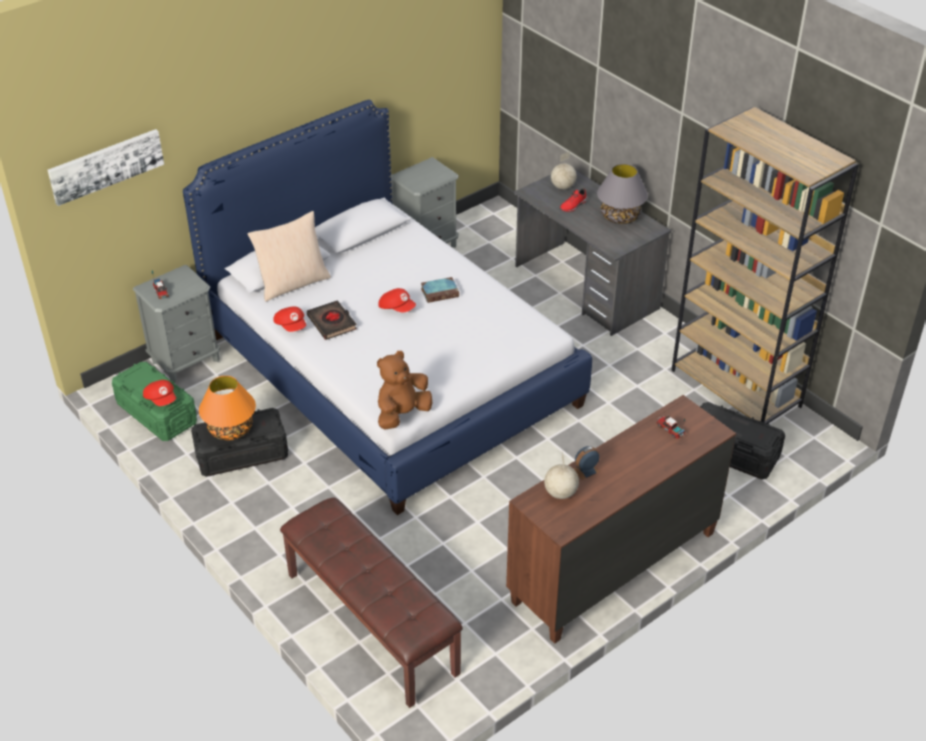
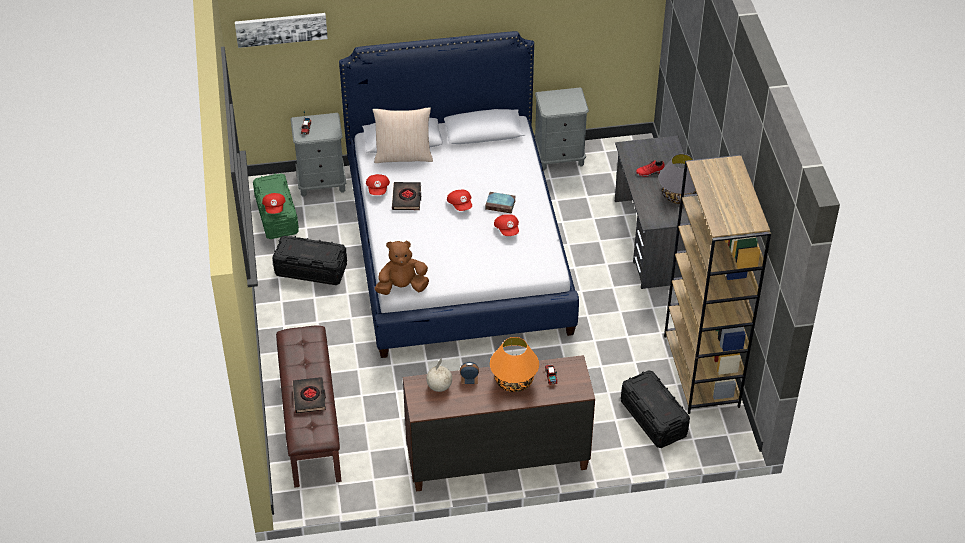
camera: 30 degrees right, 5 degrees up
(231, 429) = (304, 249): orange table lamp -> orange table lamp (514, 380)
(384, 583) = (309, 397): none -> black book
(468, 313) = (507, 229): none -> red cap
(563, 187) = (656, 153): globe -> none

